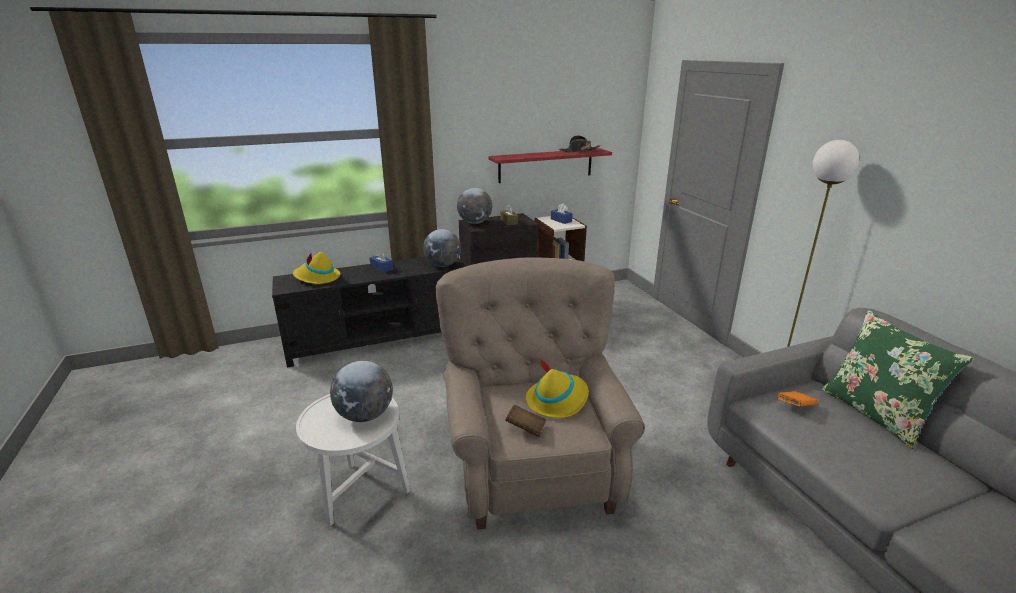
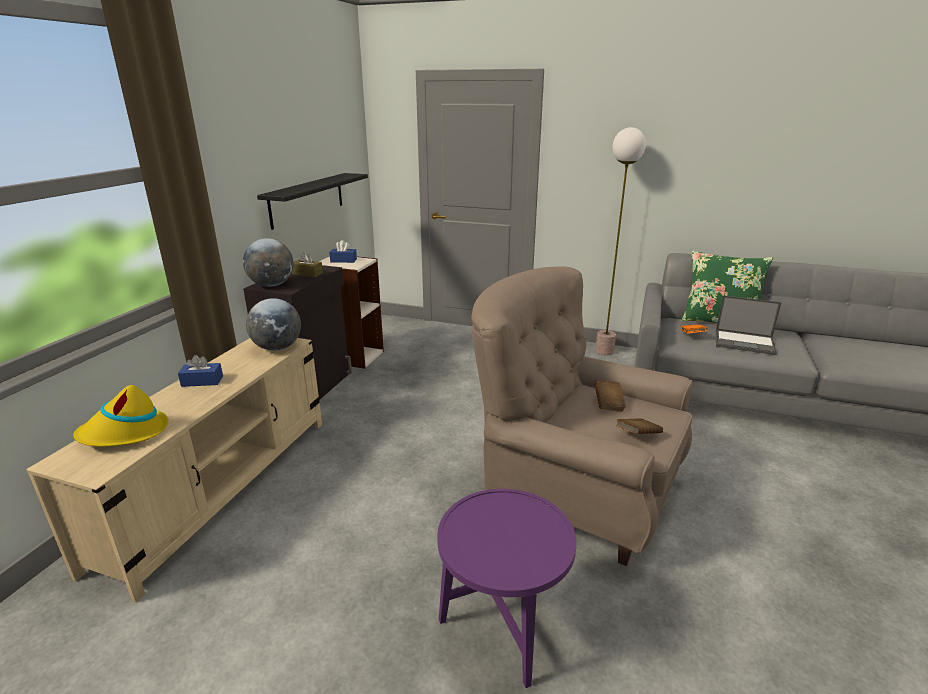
camera: 50 degrees left, 0 degrees up
(360, 495) = (502, 634): white side table -> purple side table
(365, 415) = (515, 520): globe -> none
(380, 339) = (221, 487): black tv stand -> beige tv stand
(545, 165) = (307, 199): red shelf -> black shelf
(557, 400) = (608, 403): yellow hat -> brown book
(579, 151) = (336, 177): black hat -> none
(849, 445) = (745, 342): none -> laptop

